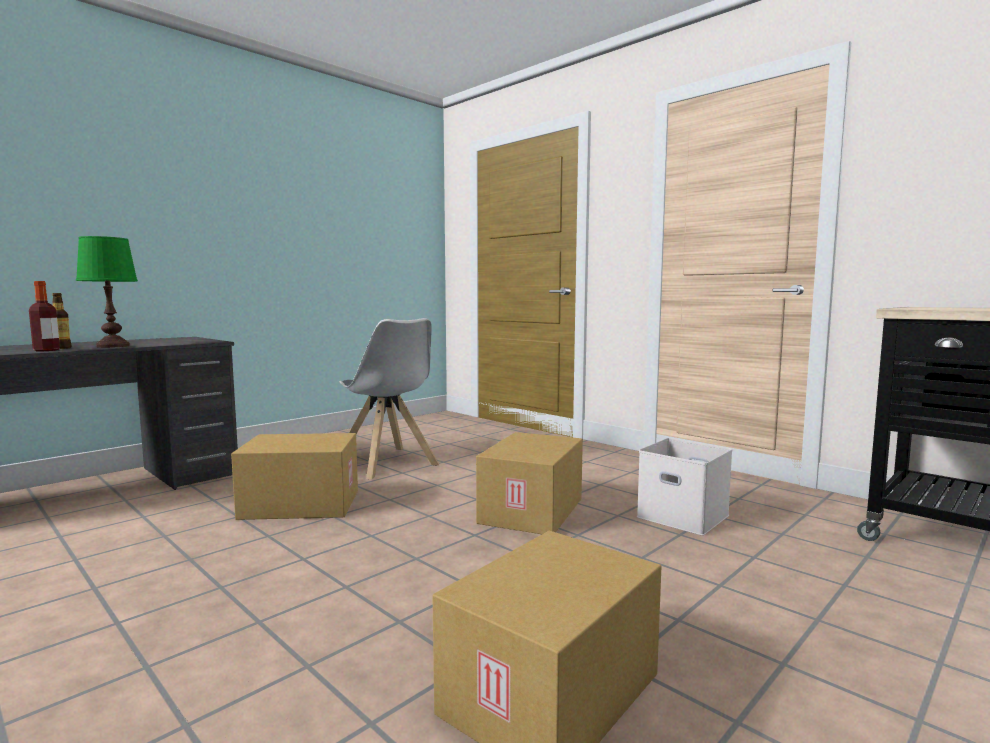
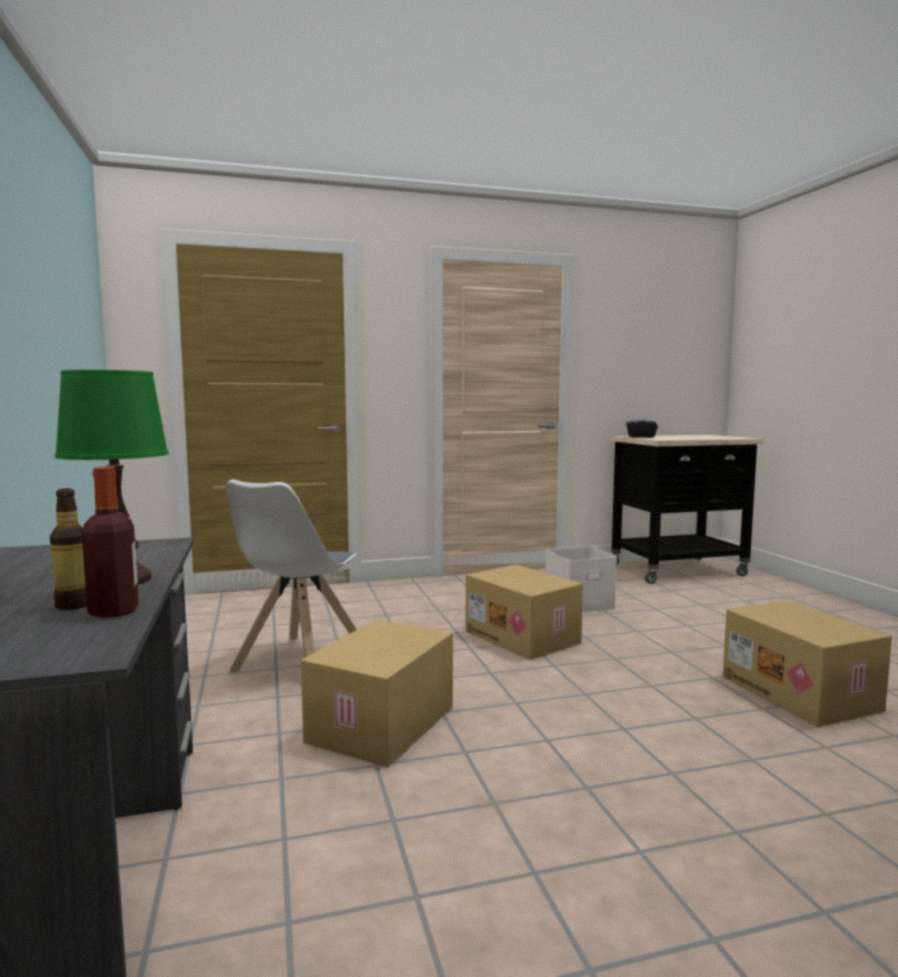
camera: 60 degrees left, 0 degrees up
(387, 464) = (298, 662): chair -> chair turned 120 degrees clockwise
(928, 307) = (641, 437): none -> black tissue box

